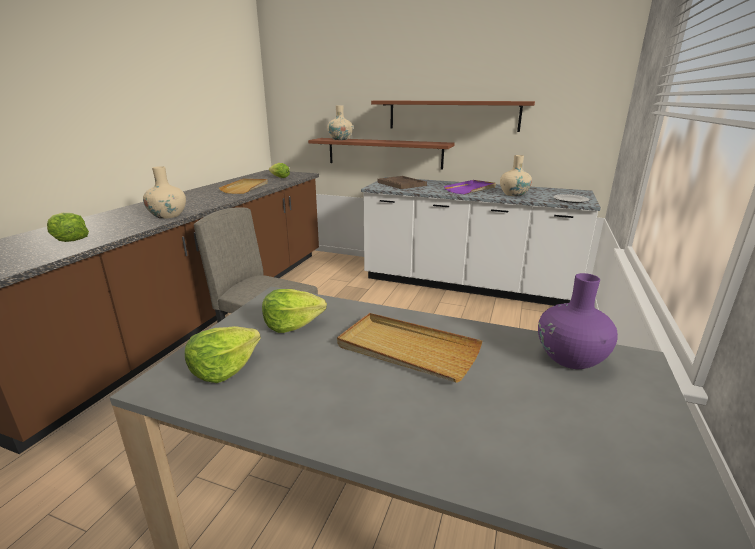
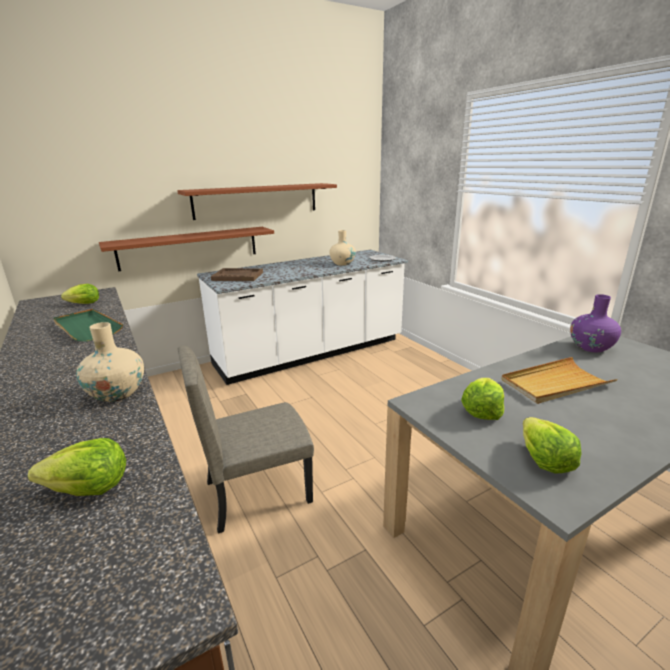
camera: 50 degrees left, 0 degrees up
(246, 188) = (87, 328): beige tray -> green tray
(340, 139) = (138, 240): beige vase -> none
(471, 189) = (304, 267): purple tray -> none

